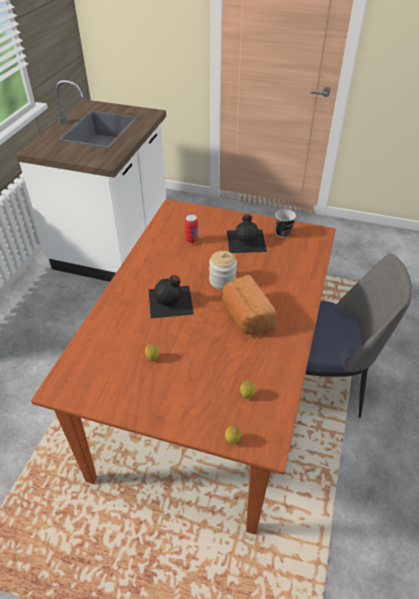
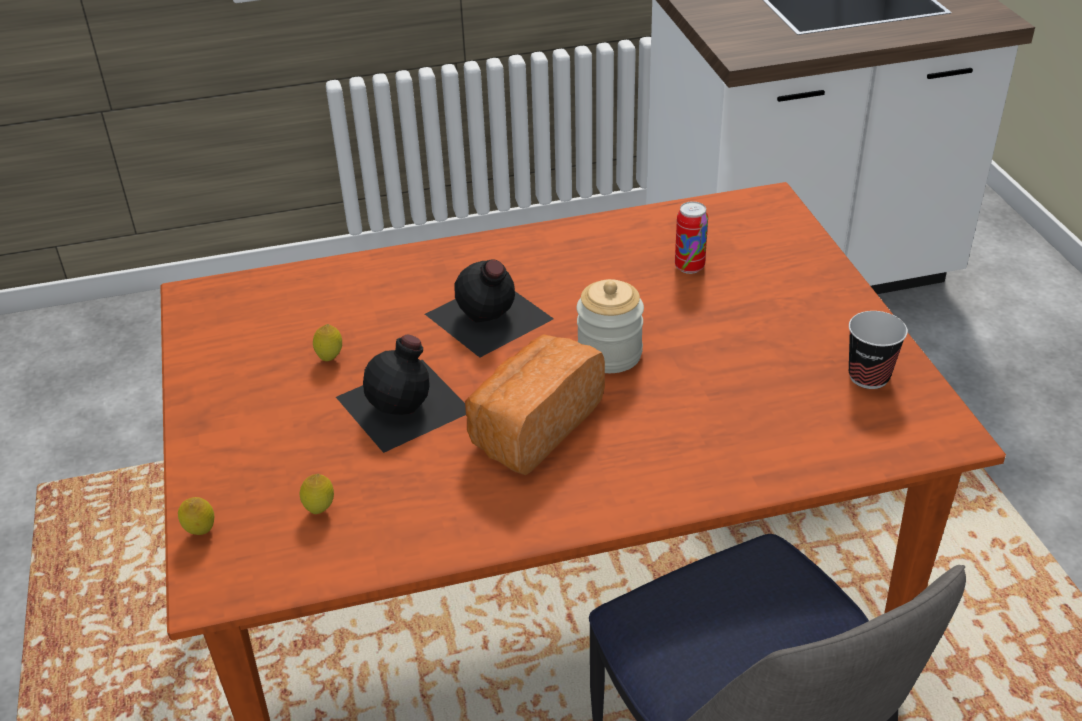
camera: 60 degrees right, 5 degrees down
(246, 240) = (778, 334): black bottle -> black bottle (406, 404)

